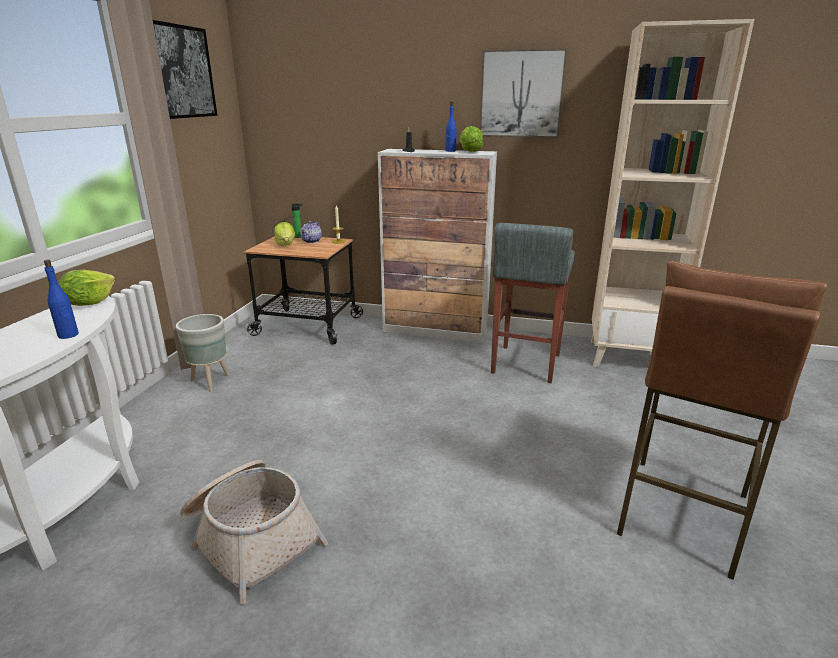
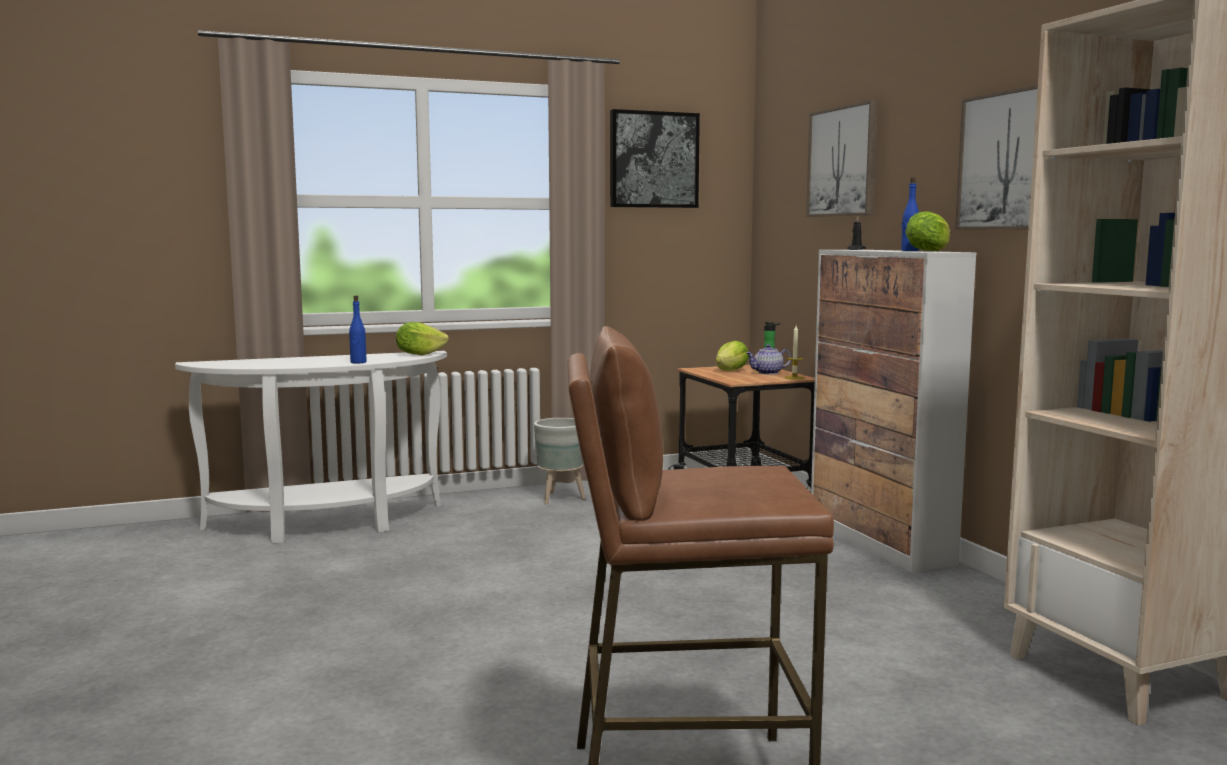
camera: 55 degrees right, 15 degrees down
(251, 537) = (368, 584): basket -> none
(355, 83) = (843, 162): none -> picture
(525, 364) = (905, 610): grey stool -> none

